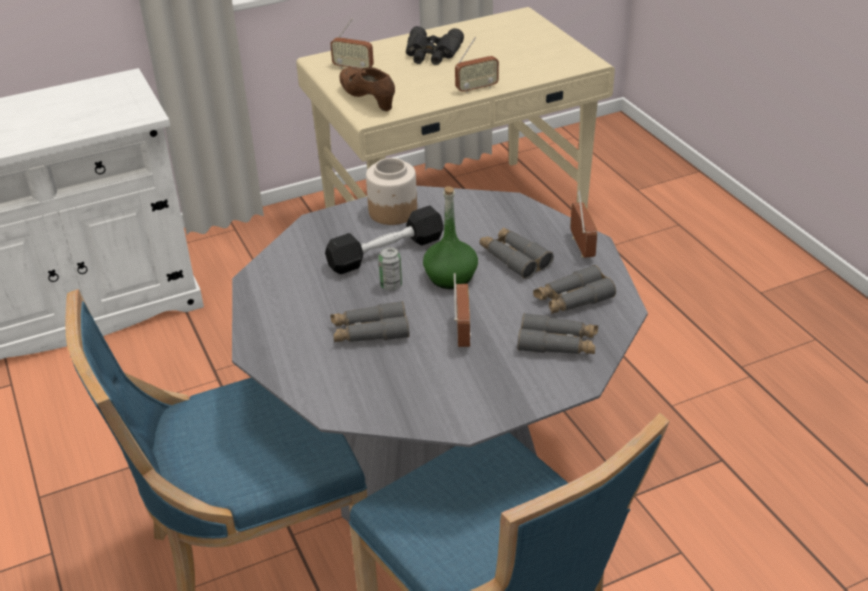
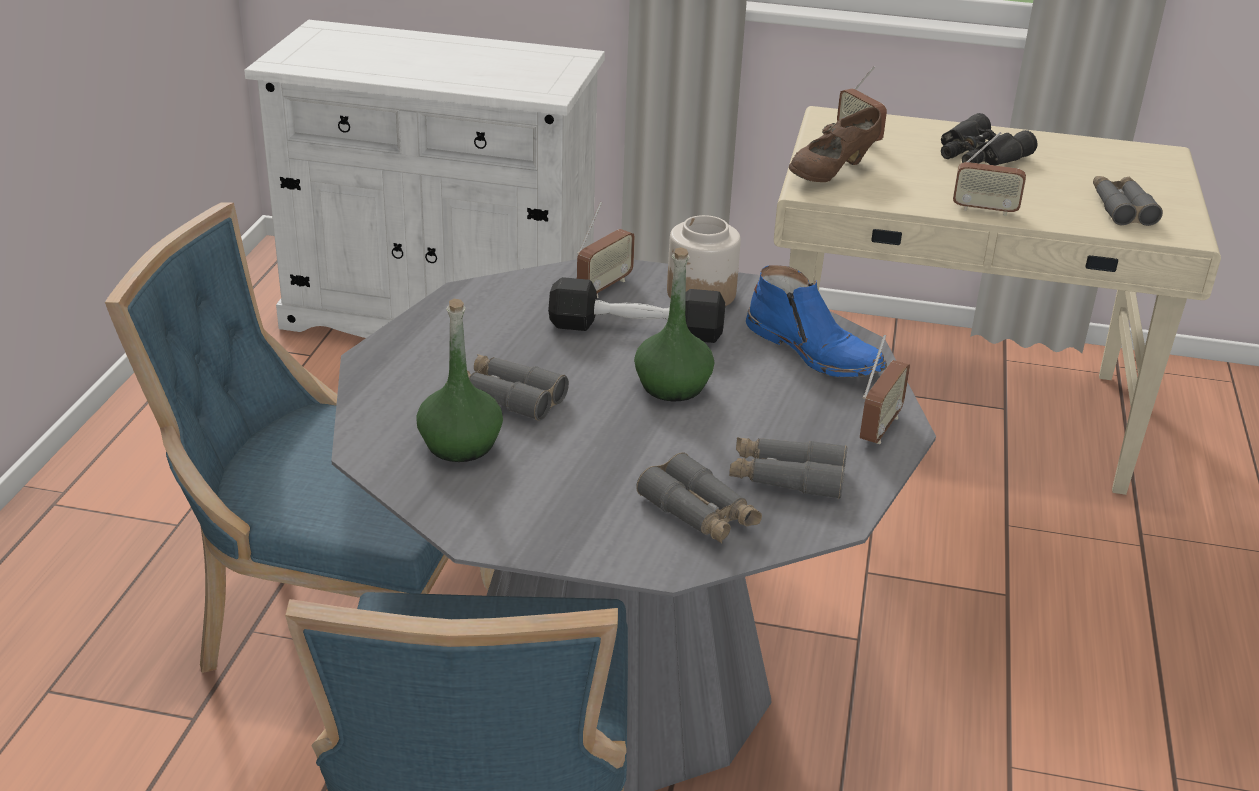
camera: 35 degrees right, 5 degrees down
(368, 100) = (831, 173): brown shoe -> brown shoe turned 135 degrees counterclockwise
(383, 376) = (461, 444): none -> green bottle
(391, 285) = (594, 363): can -> none
(462, 333) = (605, 446): radio -> radio (604, 287)
(496, 218) = (815, 351): none -> blue boot
(514, 258) = (776, 402): grey binoculars -> grey binoculars (1122, 208)

